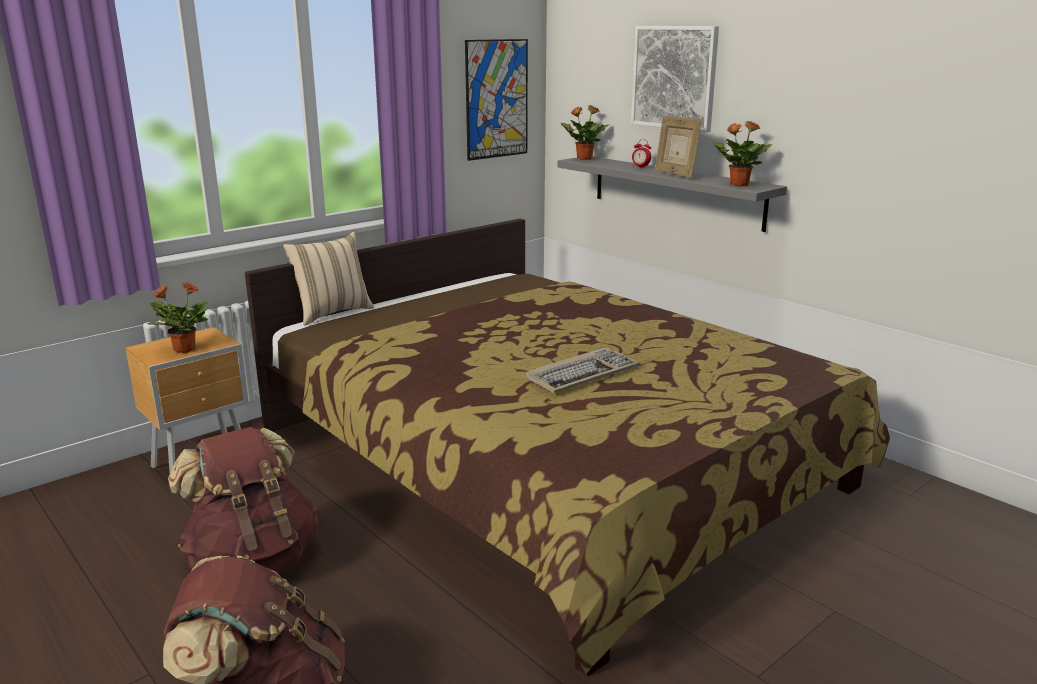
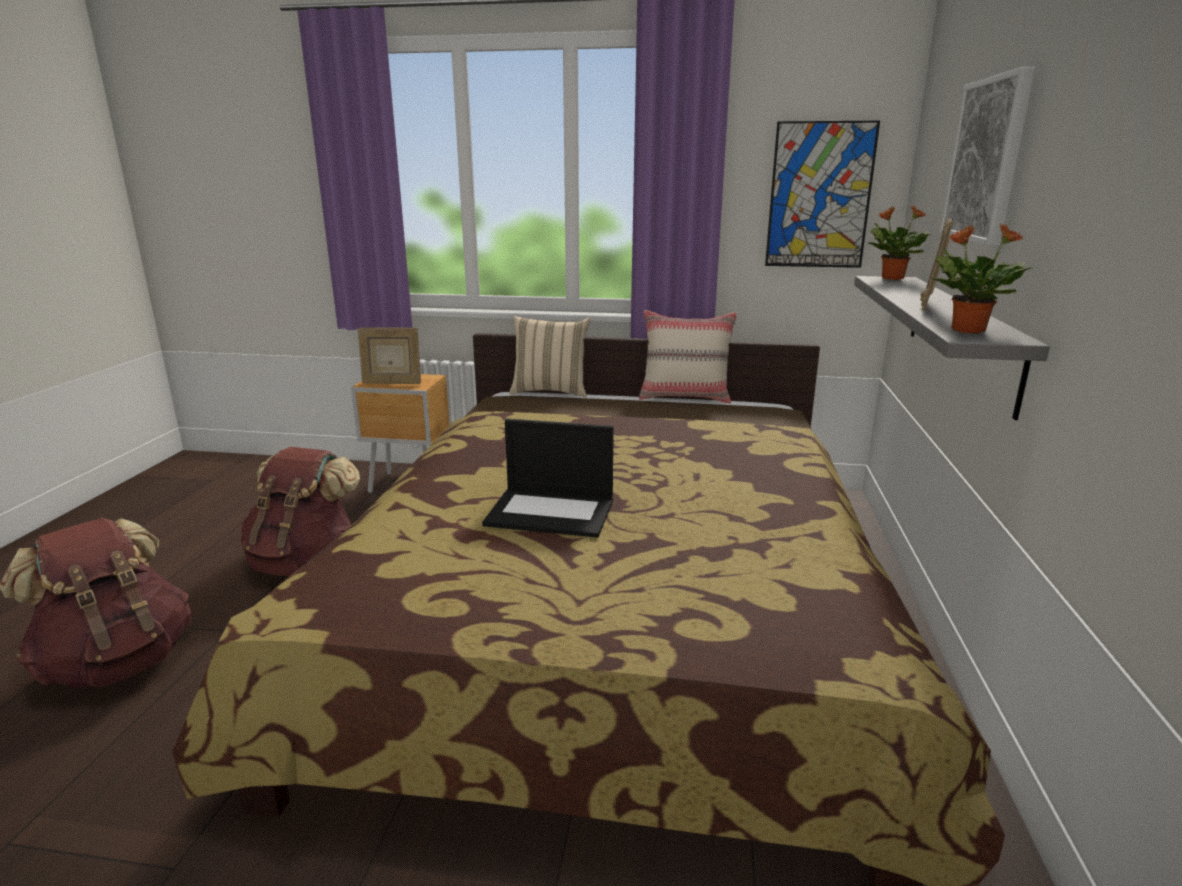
camera: 50 degrees right, 0 degrees up
(183, 349) = (392, 383): potted plant -> picture frame
(443, 286) = (685, 397): none -> beige pillow
(582, 374) = (552, 512): keyboard -> laptop
(640, 168) = (918, 294): alarm clock -> none

